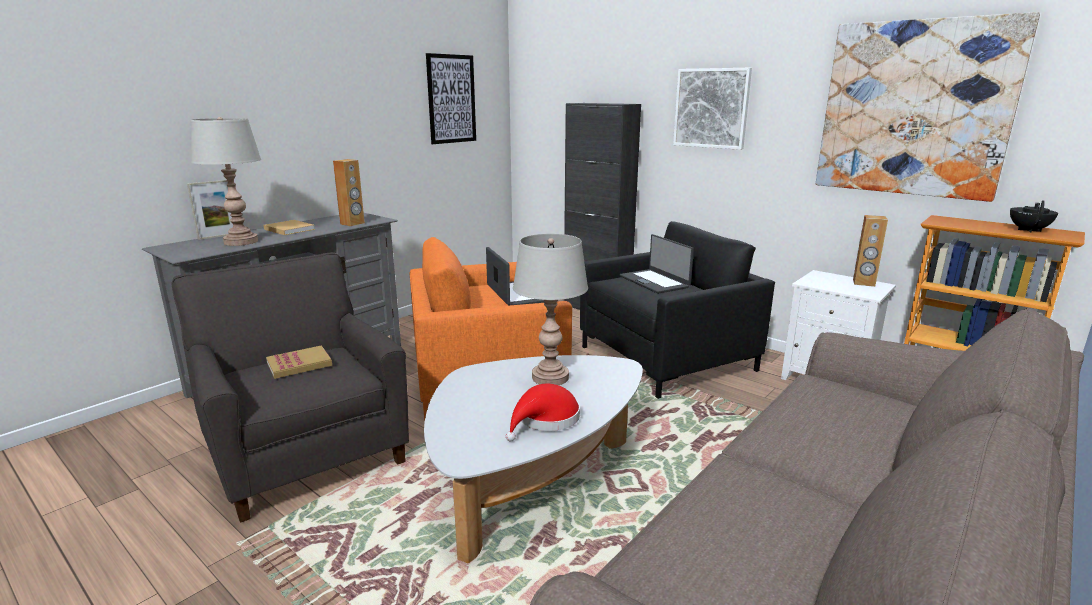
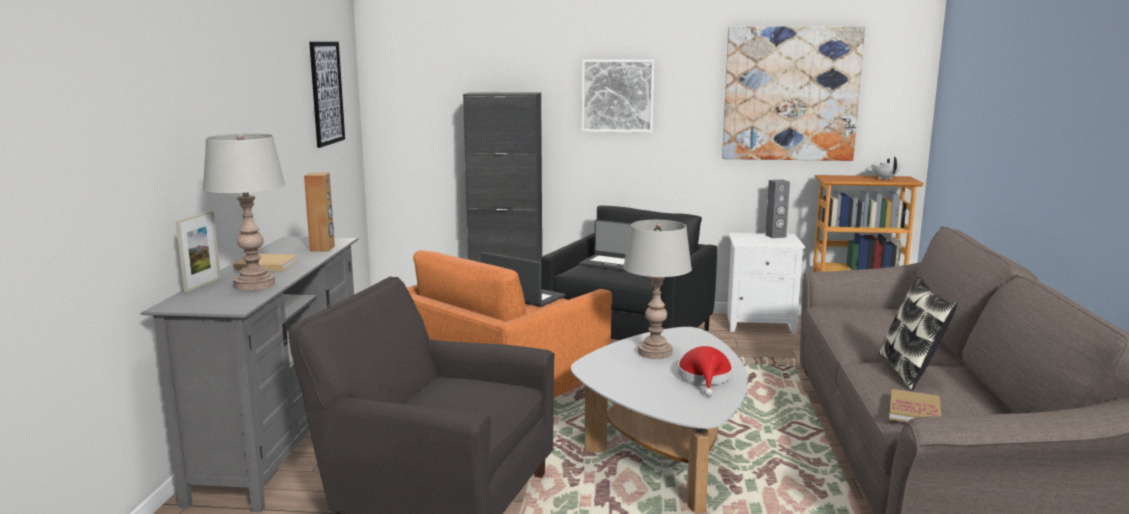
camera: 35 degrees left, 5 degrees down
(299, 364) = (453, 393): book -> book (914, 411)
(776, 499) = (910, 372): none -> pillow
(863, 283) = (775, 236): brown speaker -> grey speaker
(1028, 230) = (884, 178): black teapot -> white teapot

